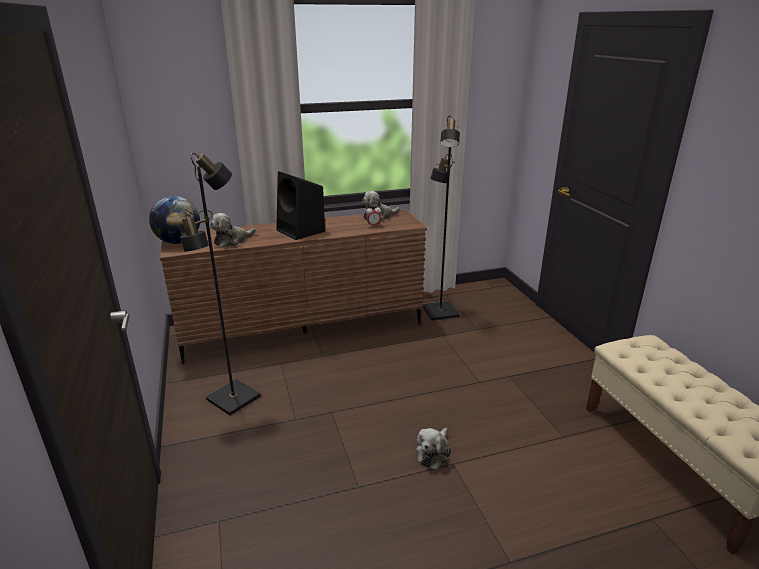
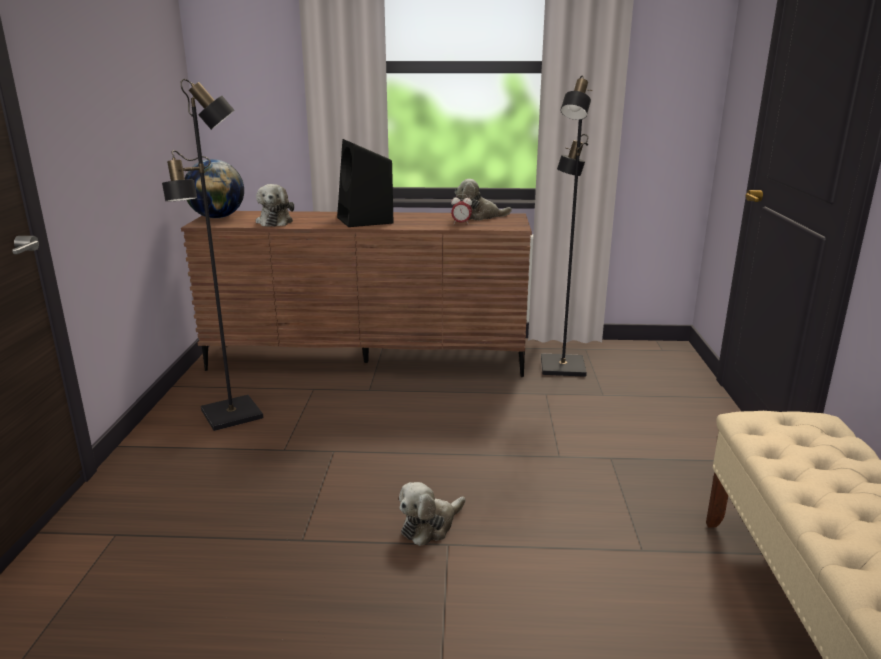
camera: 20 degrees right, 5 degrees down
(232, 241) = (275, 221): plush toy -> plush toy turned 75 degrees counterclockwise

